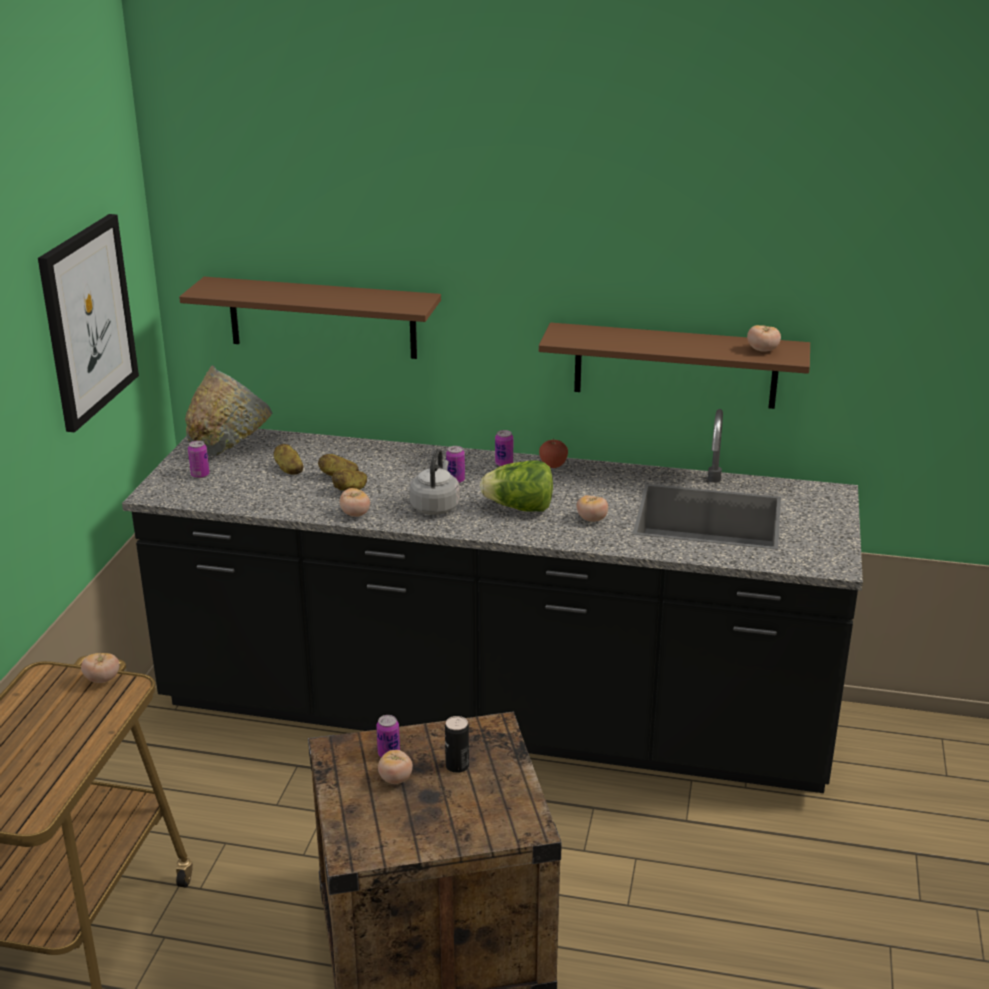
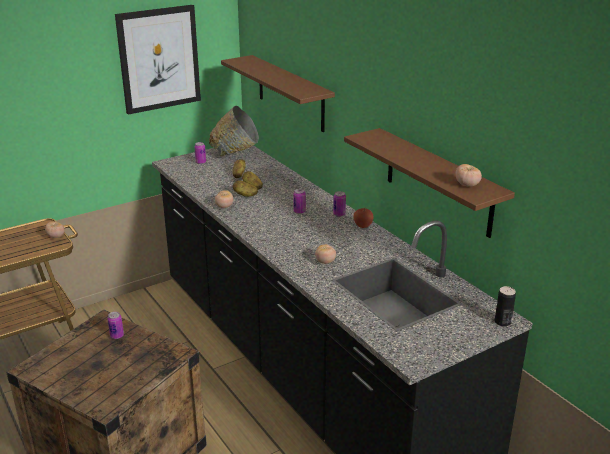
camera: 45 degrees right, 0 degrees up
(395, 779) = (99, 348): tomato -> none
(435, 506) = (265, 219): grey kettle -> none
(457, 766) = (130, 359): can -> can (502, 322)
(519, 508) = (301, 239): lettuce -> none

